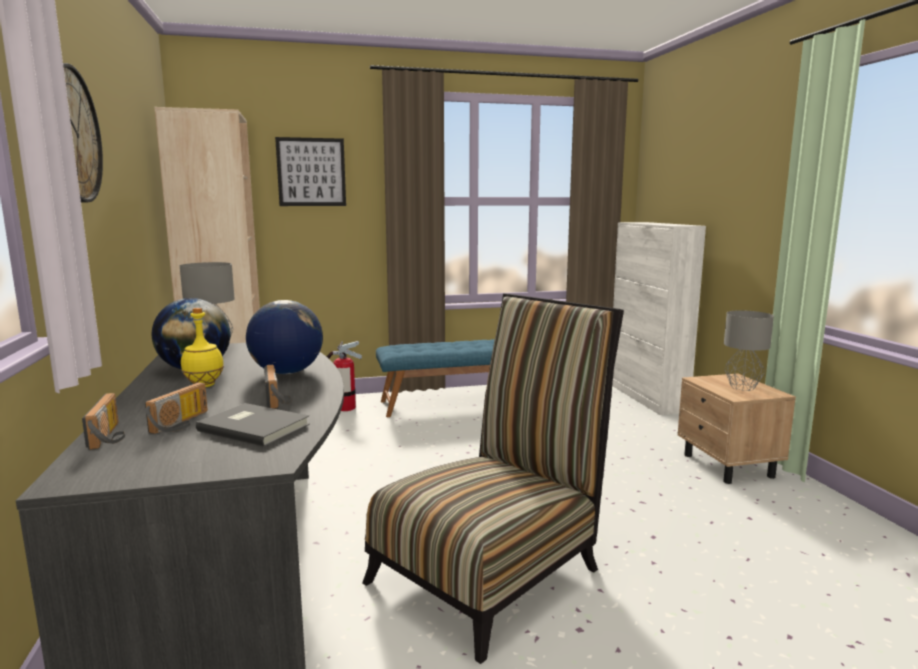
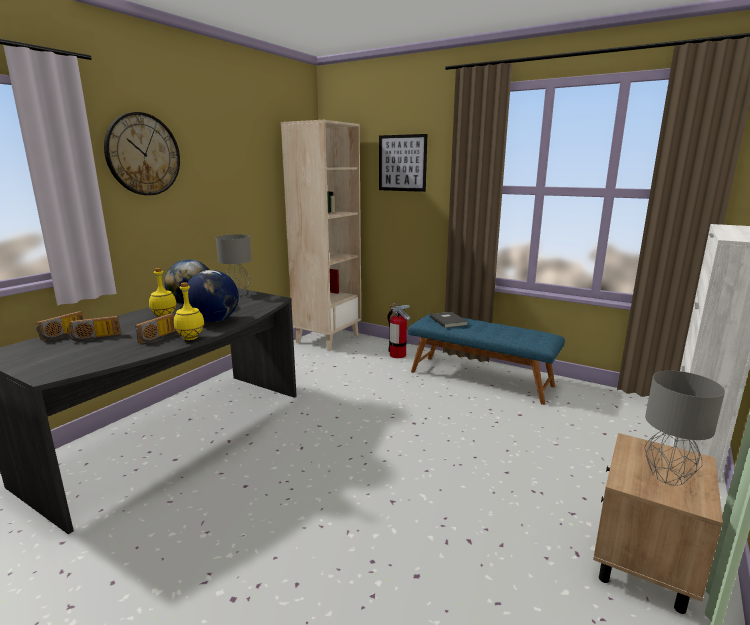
camera: 45 degrees right, 5 degrees up
(254, 426) = (103, 351): grey book -> grey book (449, 321)
(321, 389) = (191, 338): none -> yellow bottle
(493, 569) = (270, 518): chair -> none

